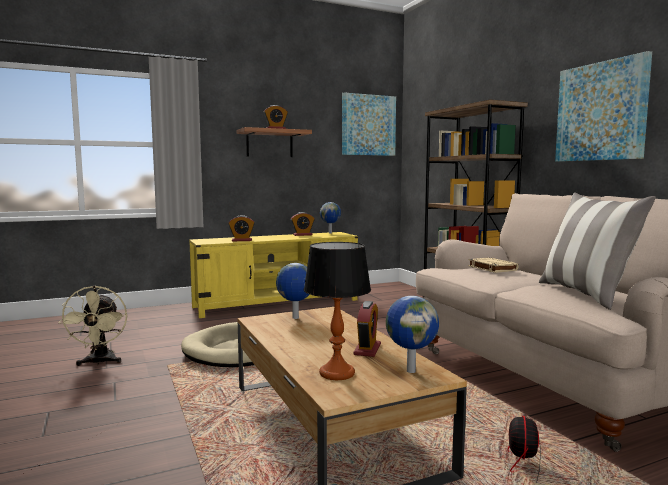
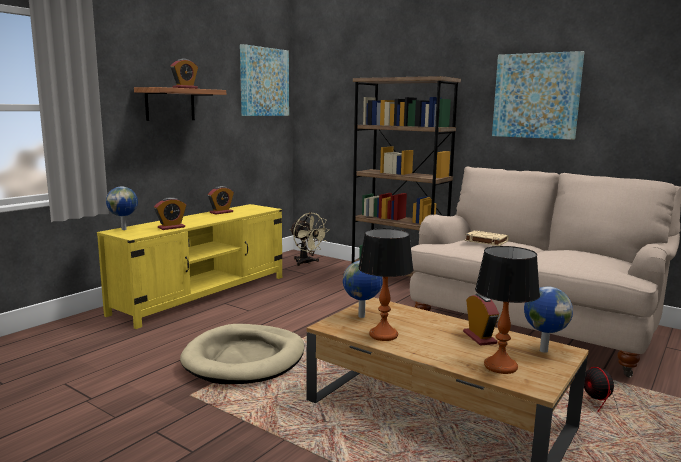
camera: 30 degrees left, 5 degrees up
(99, 362) = (95, 413): beige fan -> beige fan (306, 263)
(284, 332) = (384, 335): none -> table lamp
(330, 233) = (245, 207): globe -> globe (124, 229)
(586, 295) = (590, 260): pillow -> none

